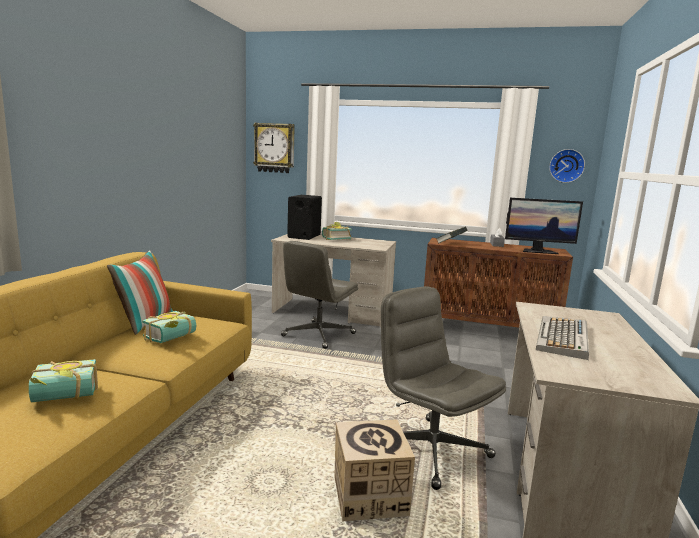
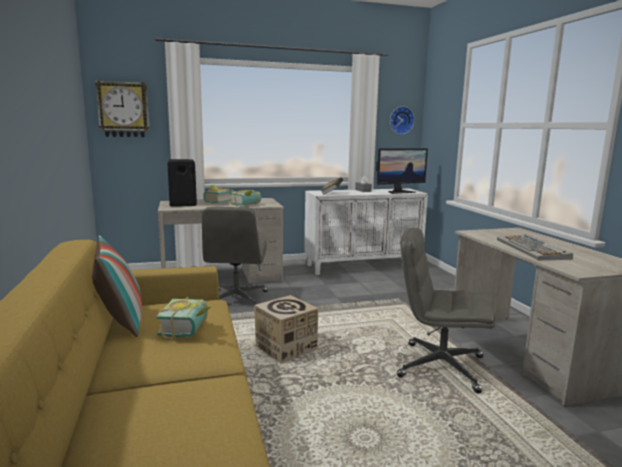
camera: 30 degrees left, 0 degrees up
(64, 397) = (187, 422): book -> book (247, 204)
(369, 496) = (446, 416): cardboard box -> cardboard box (285, 348)
(487, 330) = (363, 266): brown cabinet -> white cabinet

